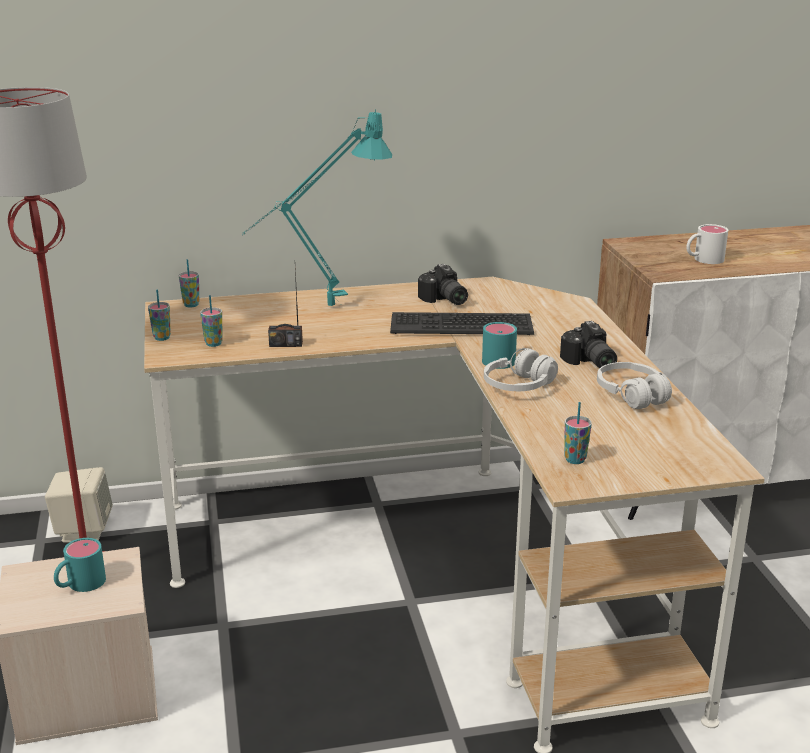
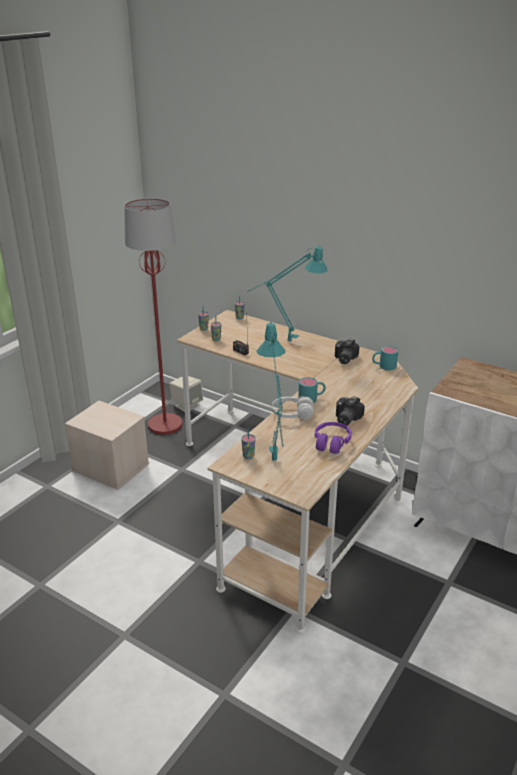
camera: 45 degrees right, 5 degrees up
(79, 585) = (108, 420): turquoise mug -> turquoise mug (383, 366)
(461, 325) = (327, 374): keyboard -> none
(628, 452) = (275, 465): none -> turquoise table lamp
(631, 395) = (331, 443): white headphones -> purple headphones
(703, 260) = (489, 391): white mug -> none

